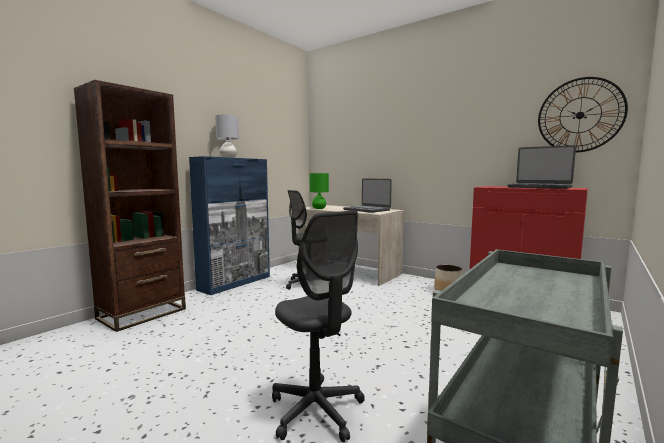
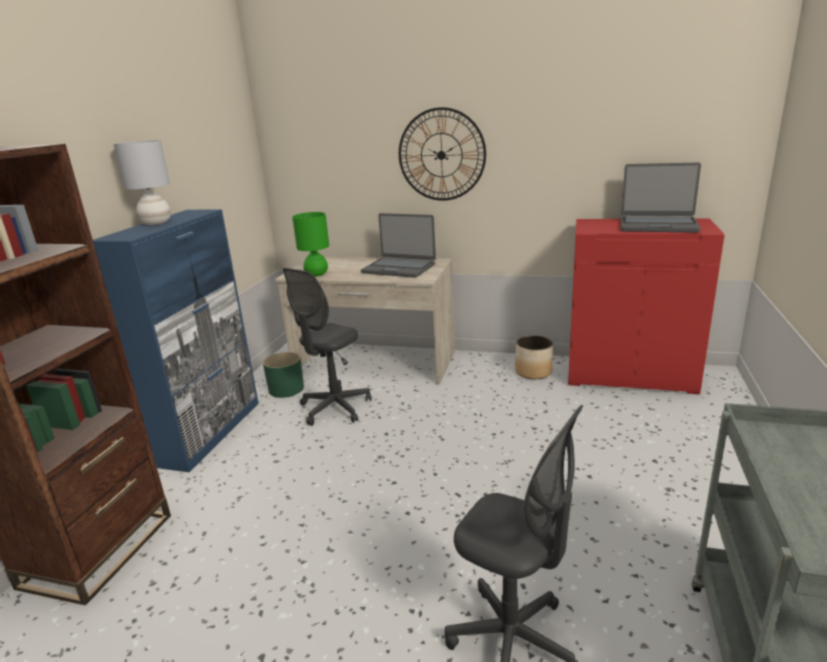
camera: 20 degrees left, 15 degrees up
(289, 273) = (286, 389): none -> green planter
(580, 115) = (704, 116): wall clock -> wall clock (441, 155)

